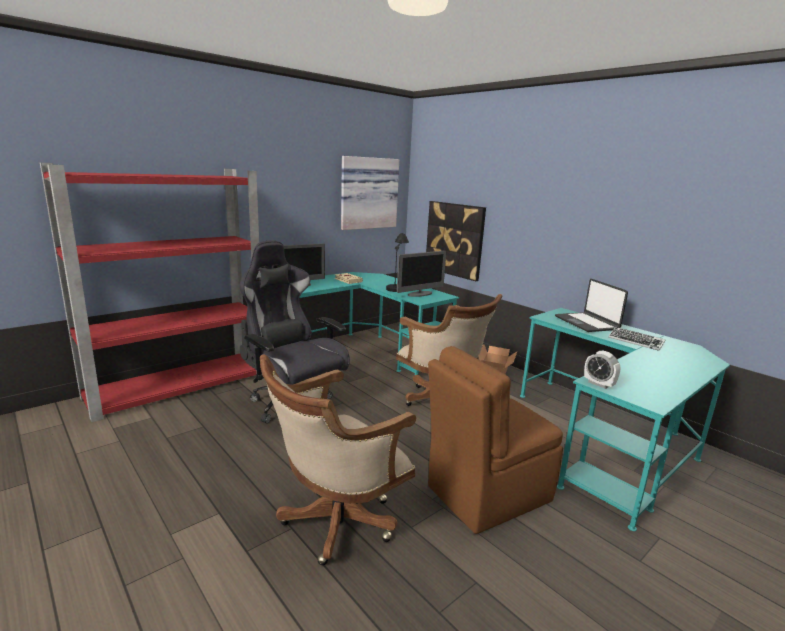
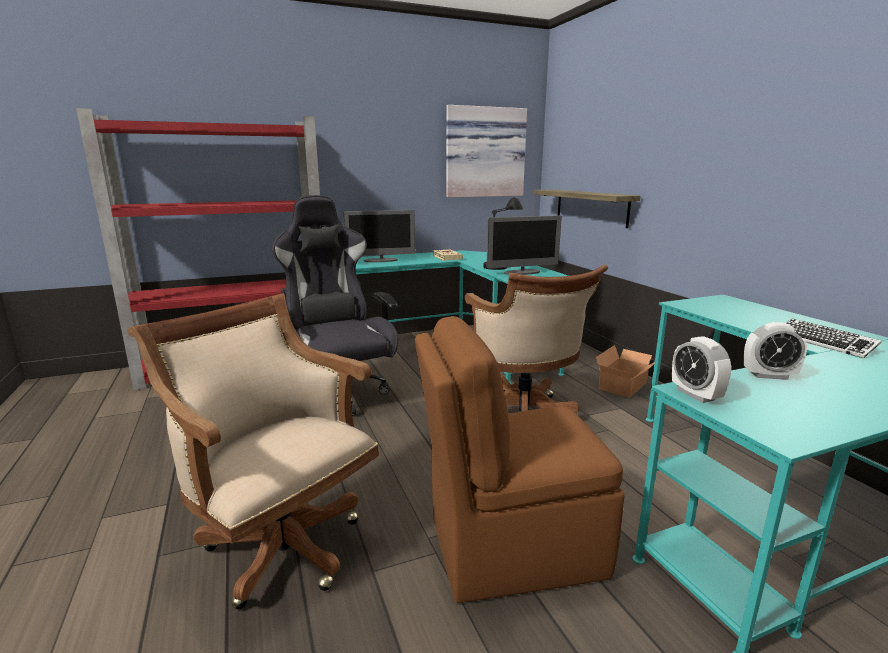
camera: 20 degrees right, 0 degrees up
(334, 524) = (279, 545): office chair -> office chair turned 60 degrees clockwise
(454, 239) = (591, 207): picture -> shelf
(587, 323) = (751, 314): laptop -> none
(624, 367) = (769, 375): none -> alarm clock

